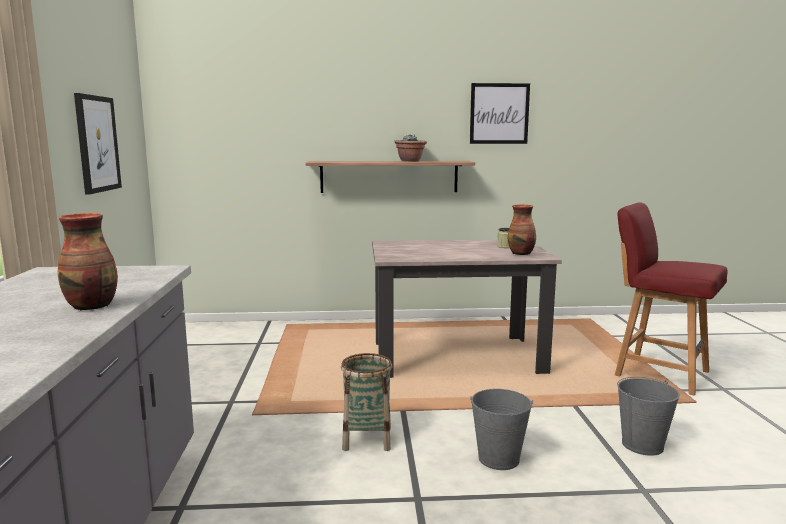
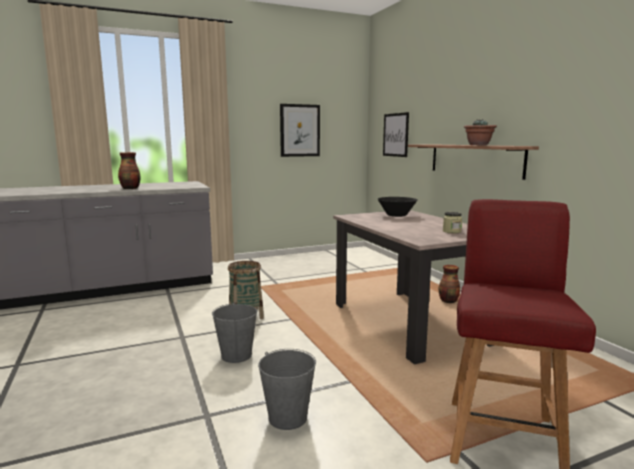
camera: 70 degrees right, 0 degrees up
(407, 247) = (396, 215): none -> black bowl
(499, 113) = (574, 90): picture -> picture (395, 135)
(521, 253) = (424, 236): vase -> vase (448, 301)

